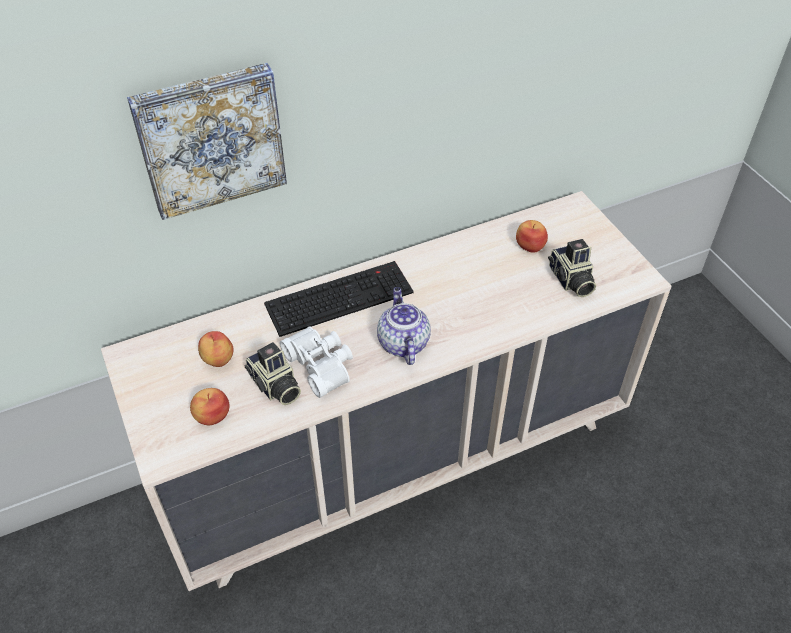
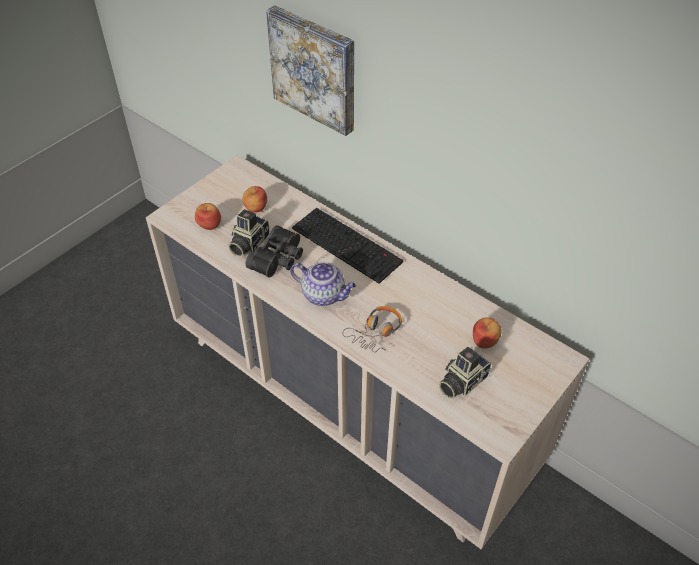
camera: 65 degrees right, 0 degrees up
(322, 365) = (279, 259): white binoculars -> black binoculars
(402, 343) = (324, 295): teapot -> teapot turned 60 degrees clockwise
(478, 319) = (376, 332): none -> headphones

